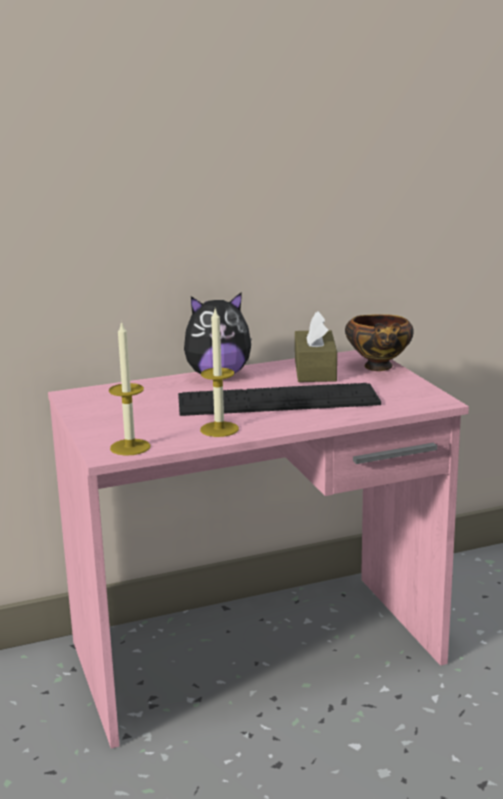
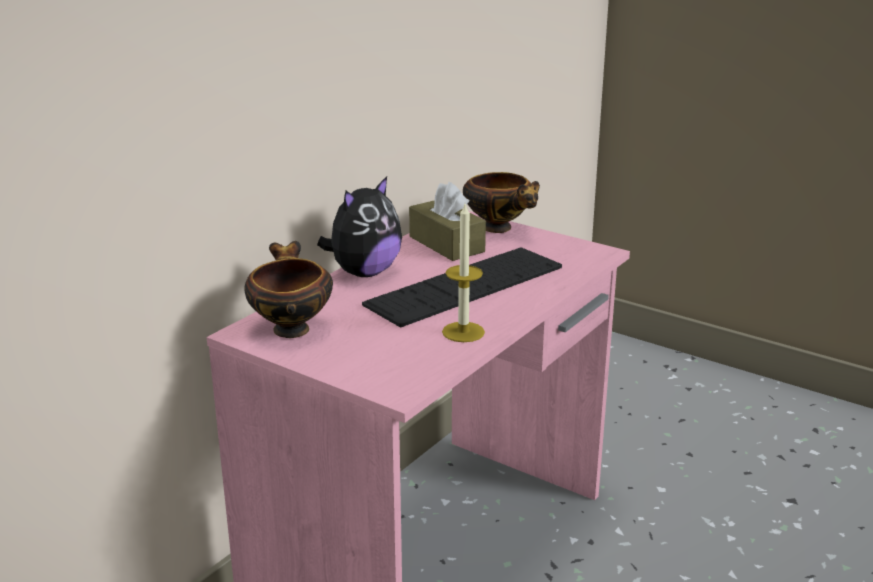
camera: 35 degrees left, 5 degrees up
(106, 399) = (290, 328): none -> bowl
(130, 447) = (410, 377): candle -> none

